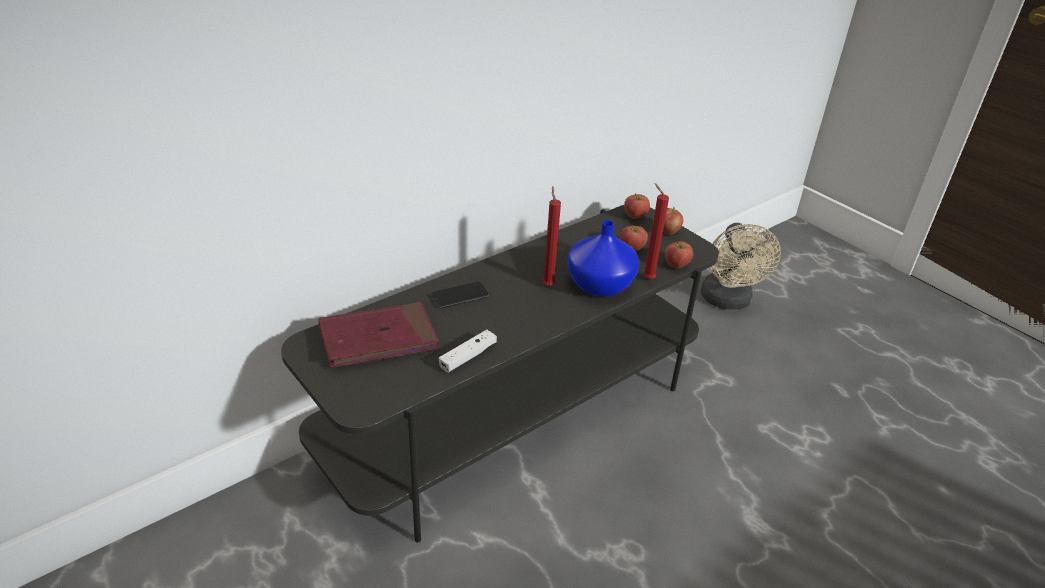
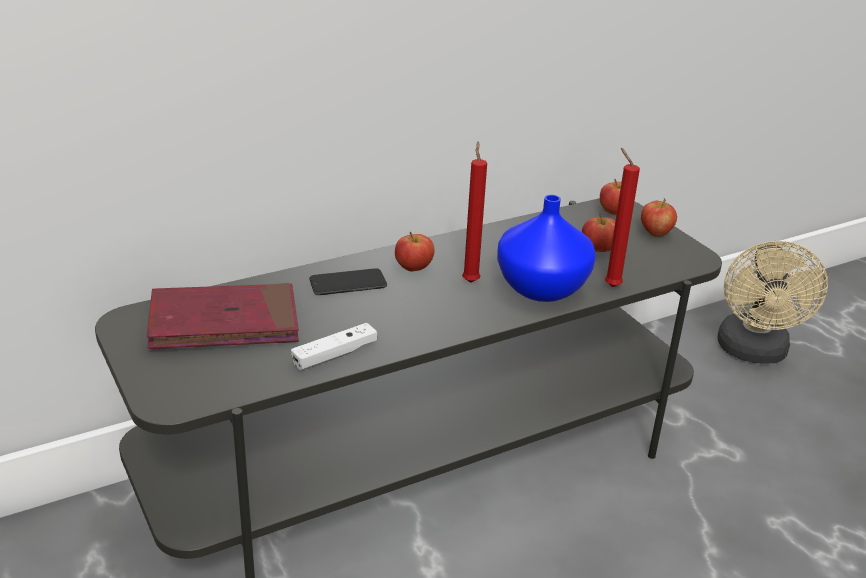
camera: 10 degrees right, 5 degrees down
(676, 265) = (656, 274): apple -> apple (414, 268)

